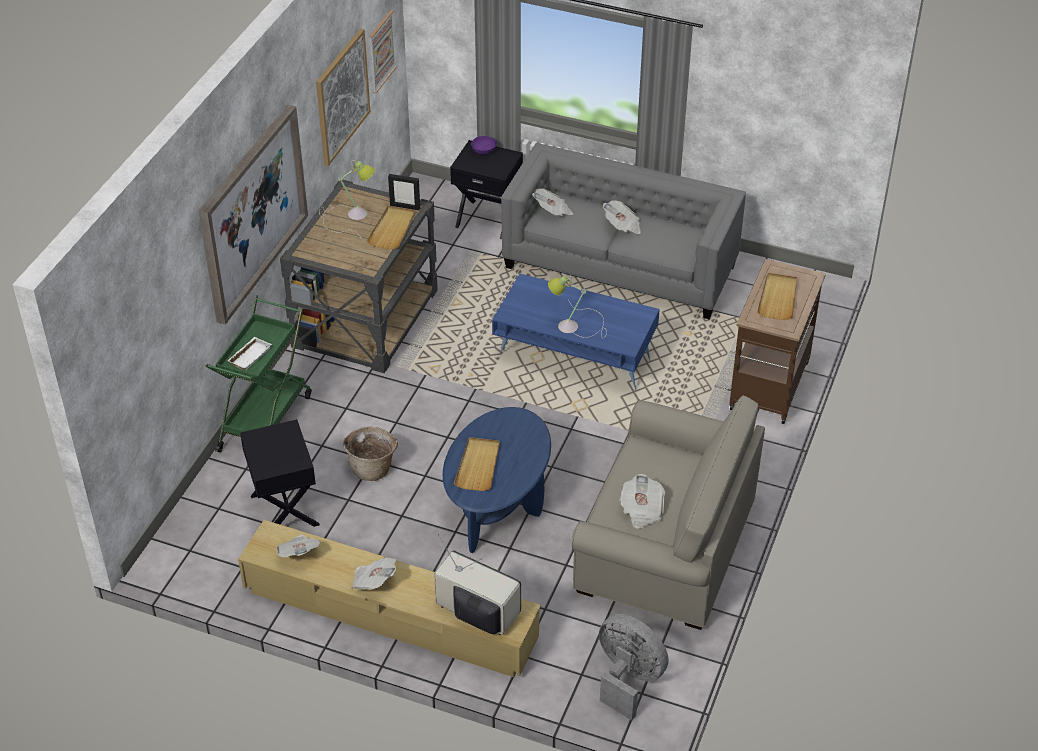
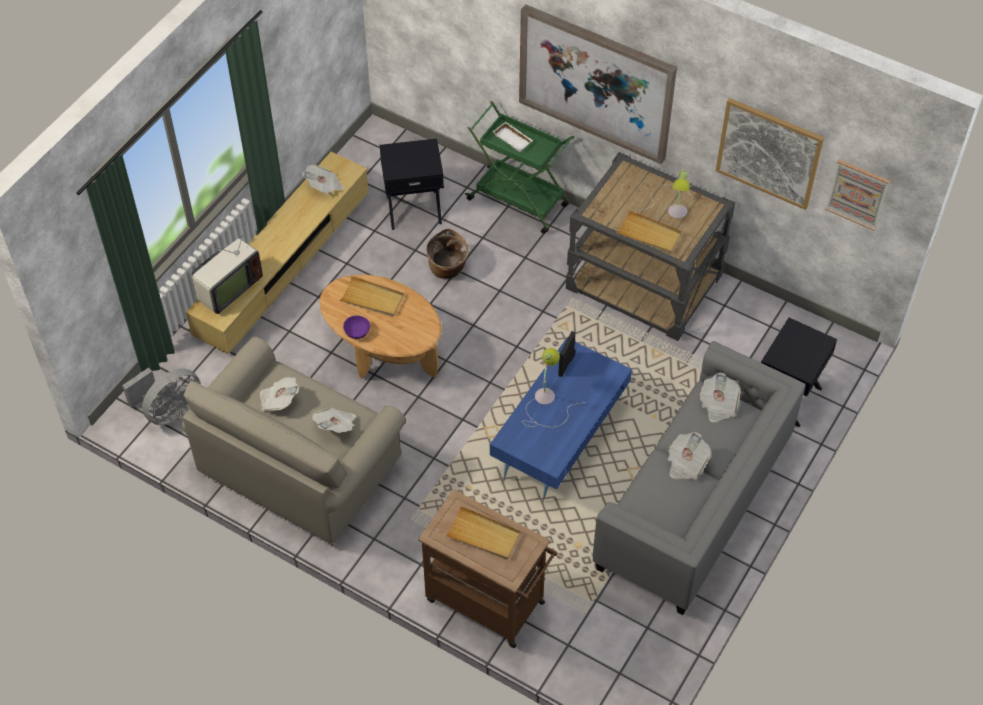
camera: 100 degrees right, 10 degrees up
(373, 581) = (281, 229): newspaper -> newspaper (336, 426)
(405, 206) = (684, 247): picture frame -> picture frame (566, 365)
(484, 150) = (815, 349): purple bowl -> purple bowl (357, 332)
(498, 504) = (383, 351): blue coffee table -> brown coffee table

